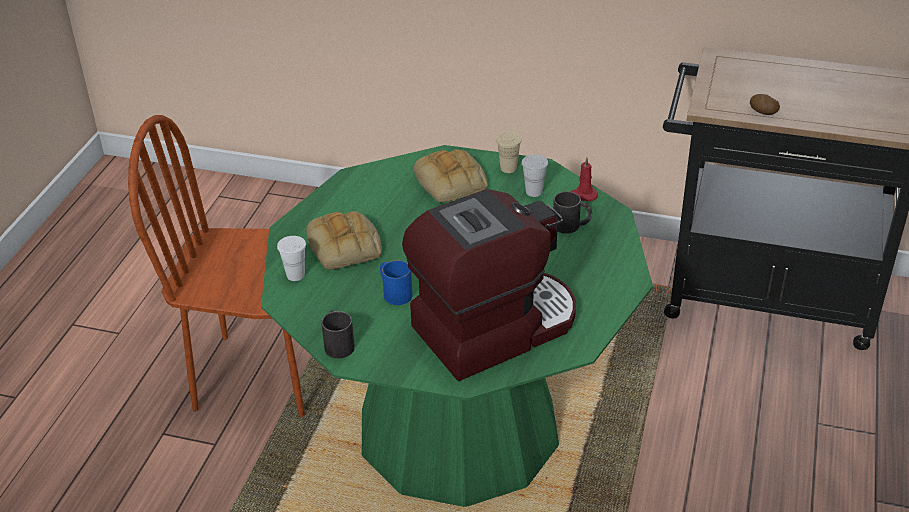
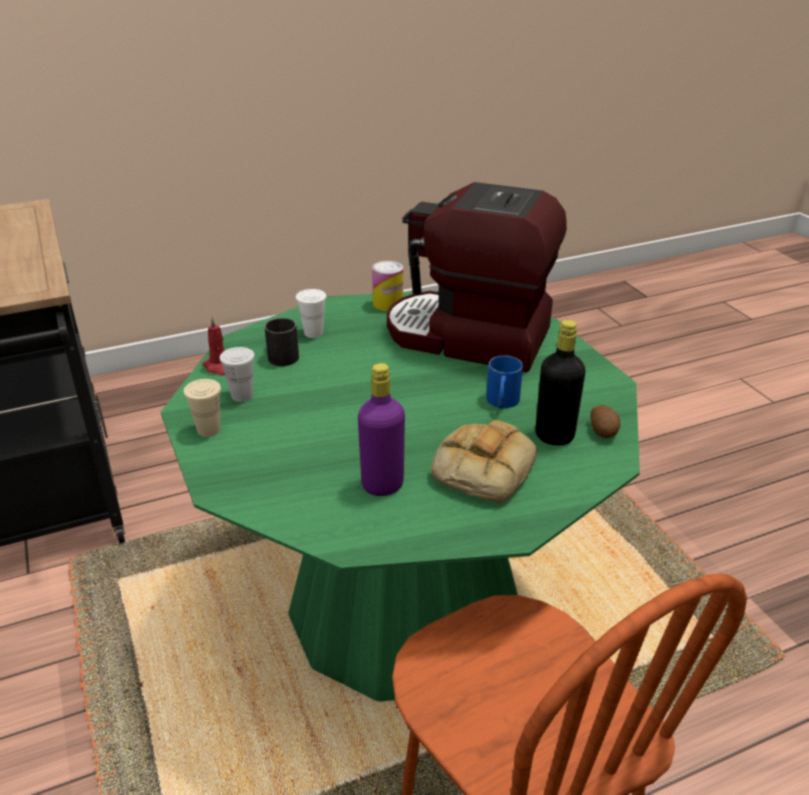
camera: 130 degrees left, 5 degrees down
(295, 275) = (570, 475): white cup -> white cup (313, 333)
(333, 292) = (554, 436): none -> black bottle
(338, 343) = (605, 398): black mug -> none
(379, 205) = (382, 485): none -> purple bottle
(452, 182) = (278, 455): bread -> none
(599, 313) = (388, 304): none -> can
(762, 112) = (35, 263): potato -> potato (604, 431)

